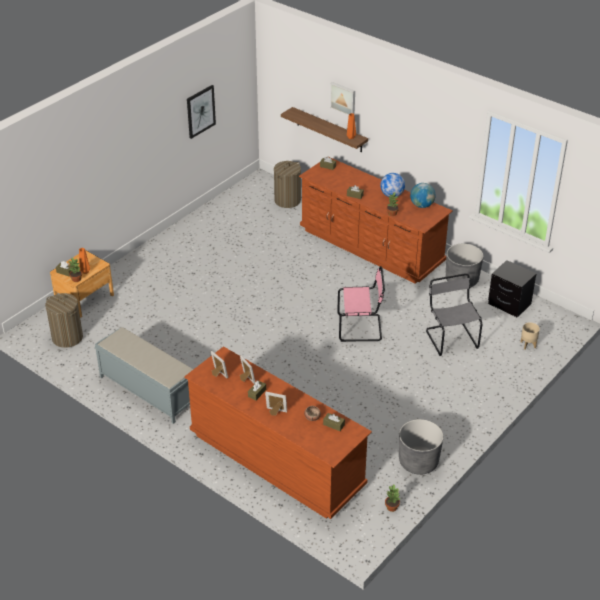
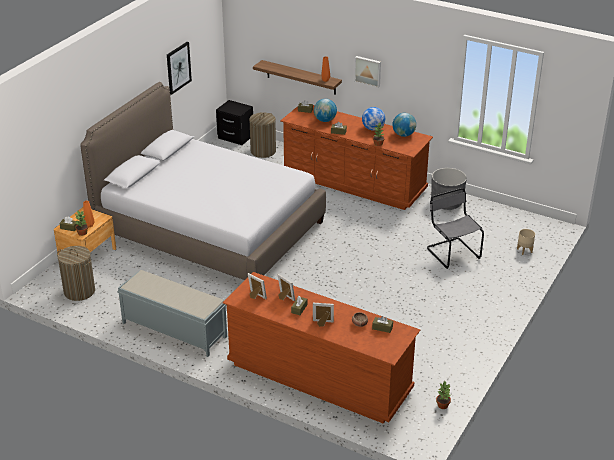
camera: 10 degrees left, 5 degrees down
(210, 283) = (209, 229): none -> bed
(343, 98) = (315, 44): picture -> picture (368, 71)
(345, 180) = (325, 120): none -> globe
(361, 328) = (366, 252): pink chair -> none
(418, 462) = (455, 362): grey planter -> none
(509, 304) = (496, 219): black nightstand -> black nightstand (235, 137)

